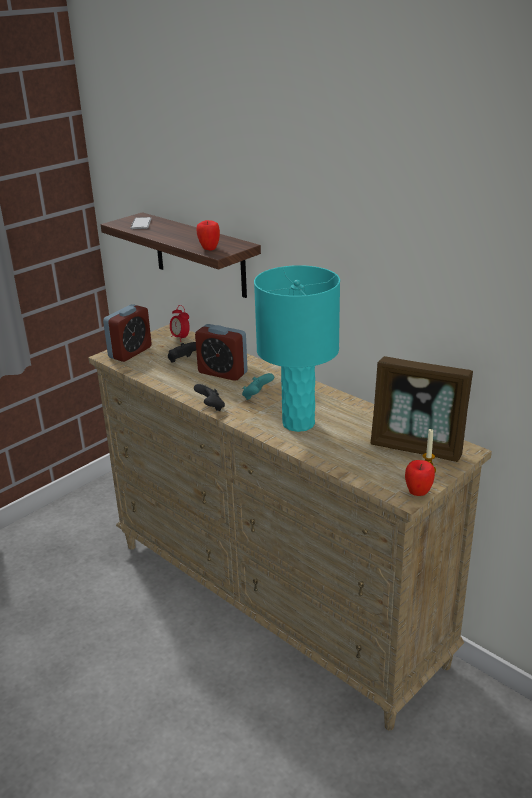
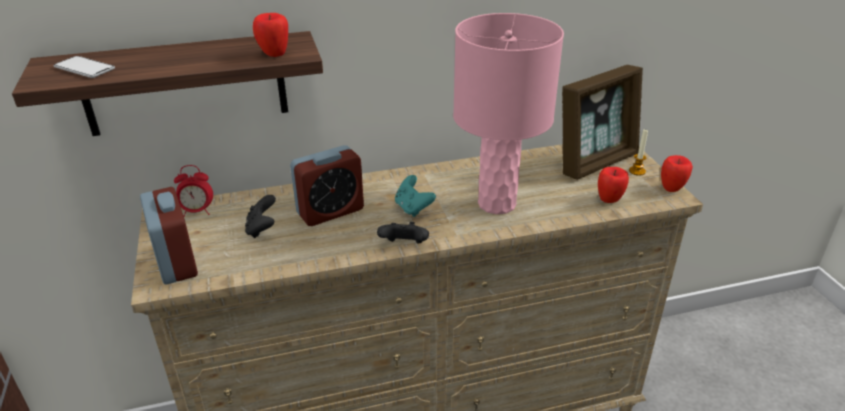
camera: 60 degrees left, 5 degrees up
(298, 423) = (496, 203): turquoise table lamp -> pink table lamp
(360, 467) = (609, 200): none -> apple

